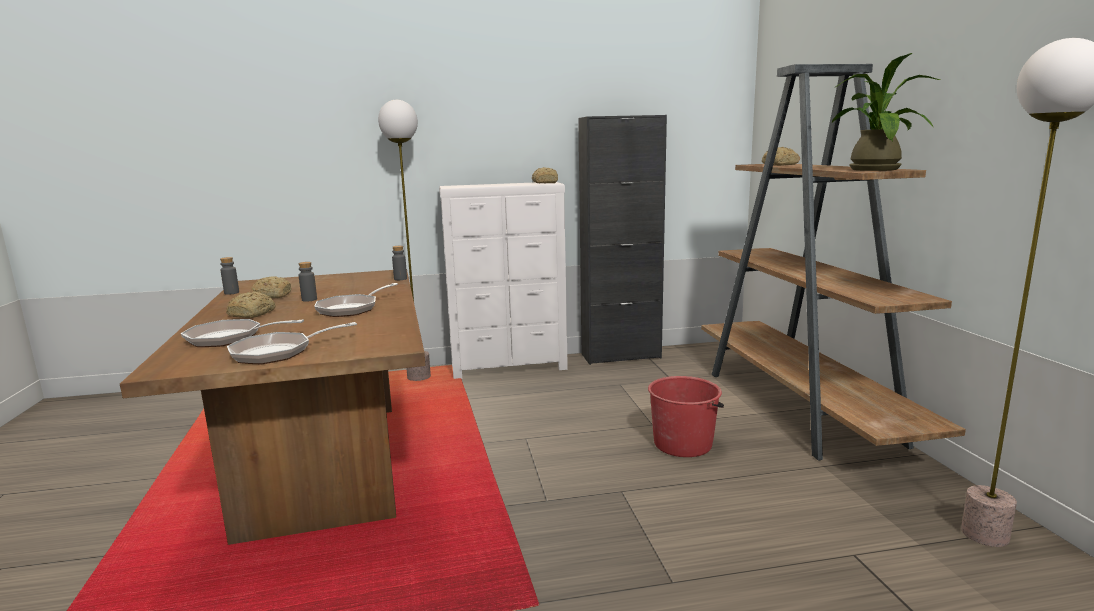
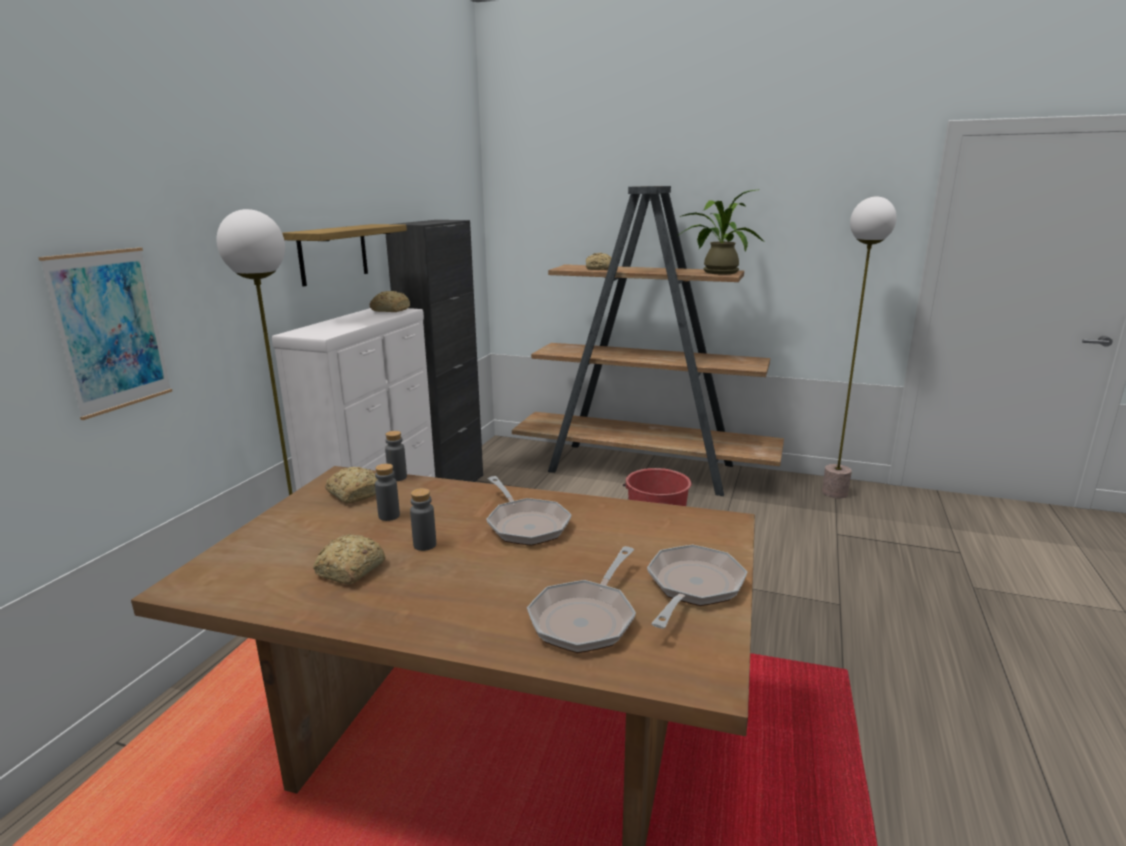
camera: 60 degrees left, 5 degrees up
(231, 293) = (251, 604): grey bottle -> grey bottle (389, 516)
(253, 314) = (454, 593): bread -> bread (354, 494)
(278, 352) = (692, 587): frying pan -> frying pan turned 150 degrees counterclockwise
(329, 165) = (110, 331): none -> picture
(515, 137) = (333, 254): none -> shelf

